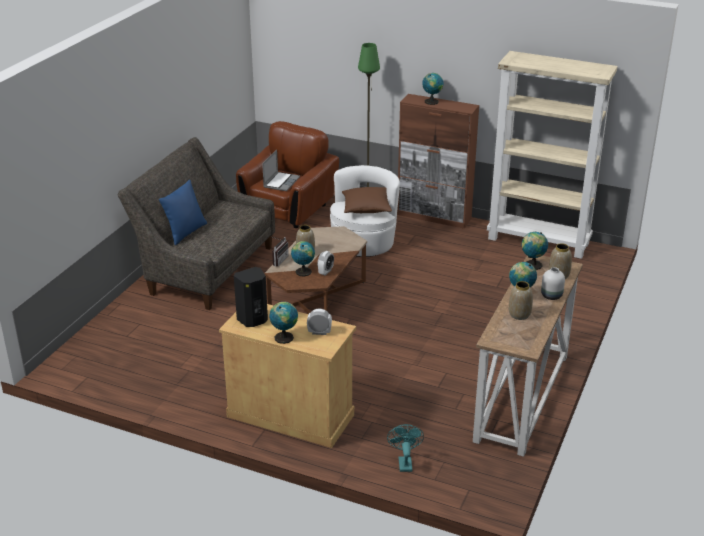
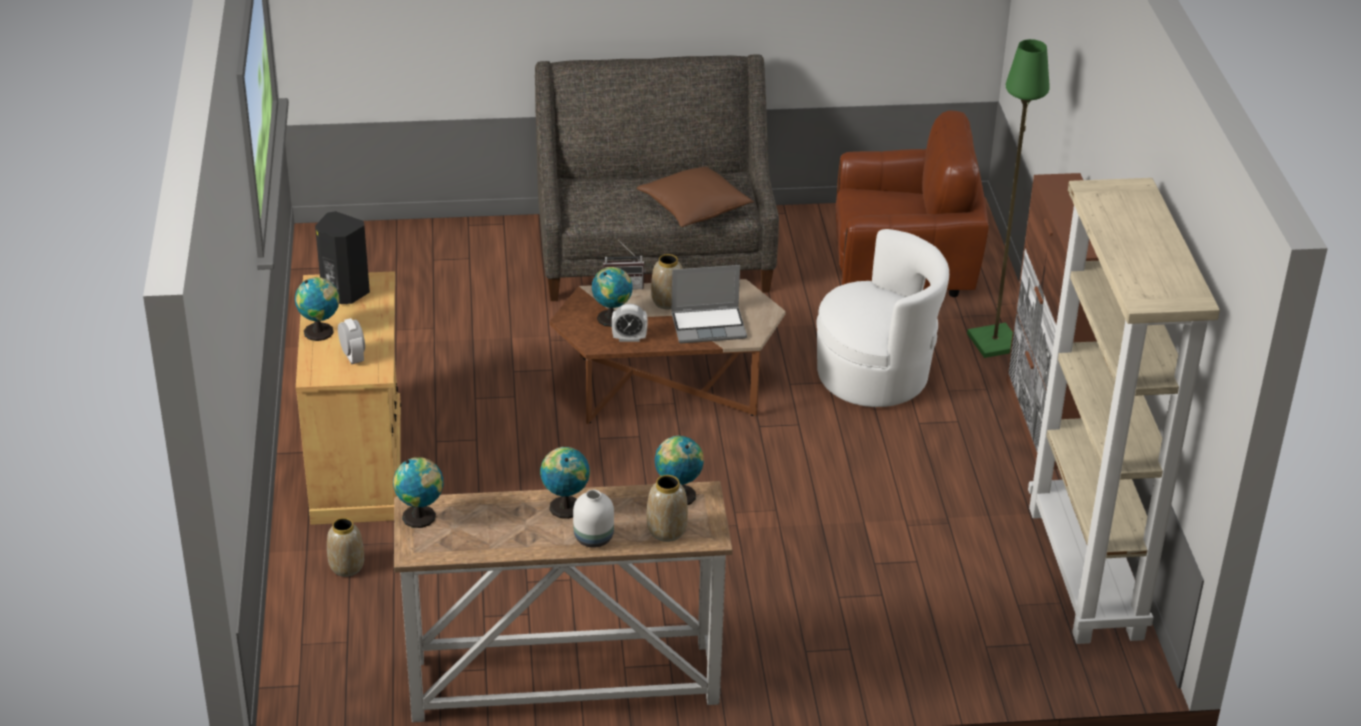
camera: 60 degrees right, 5 degrees up
(185, 232) = (619, 179): blue pillow -> none
(281, 182) = (883, 209): laptop -> laptop (709, 326)
(366, 208) = (868, 314): brown pillow -> brown pillow (694, 209)
(404, 462) = (322, 603): turquoise fan -> none
(432, 101) = (1073, 205): globe -> globe (421, 517)
(519, 315) = (508, 518): vase -> vase (346, 567)

